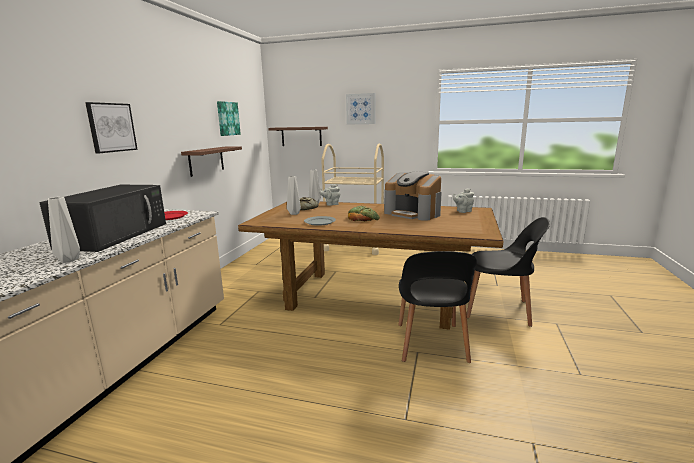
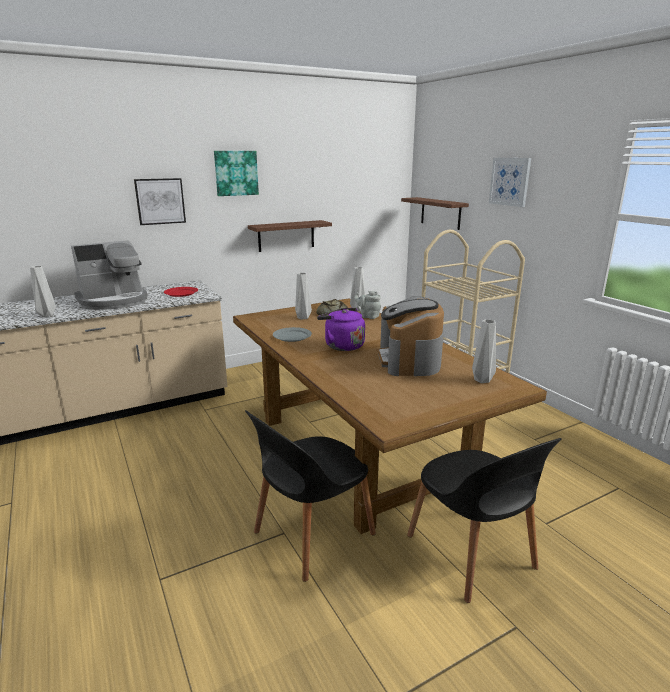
camera: 45 degrees right, 5 degrees up
(115, 235) = (114, 301): black microwave -> coffee machine
(227, 118) = (331, 187): picture -> picture (236, 173)
(363, 218) = (342, 345): bread -> purple kettle
(463, 211) = (481, 380): grey teapot -> grey vase

